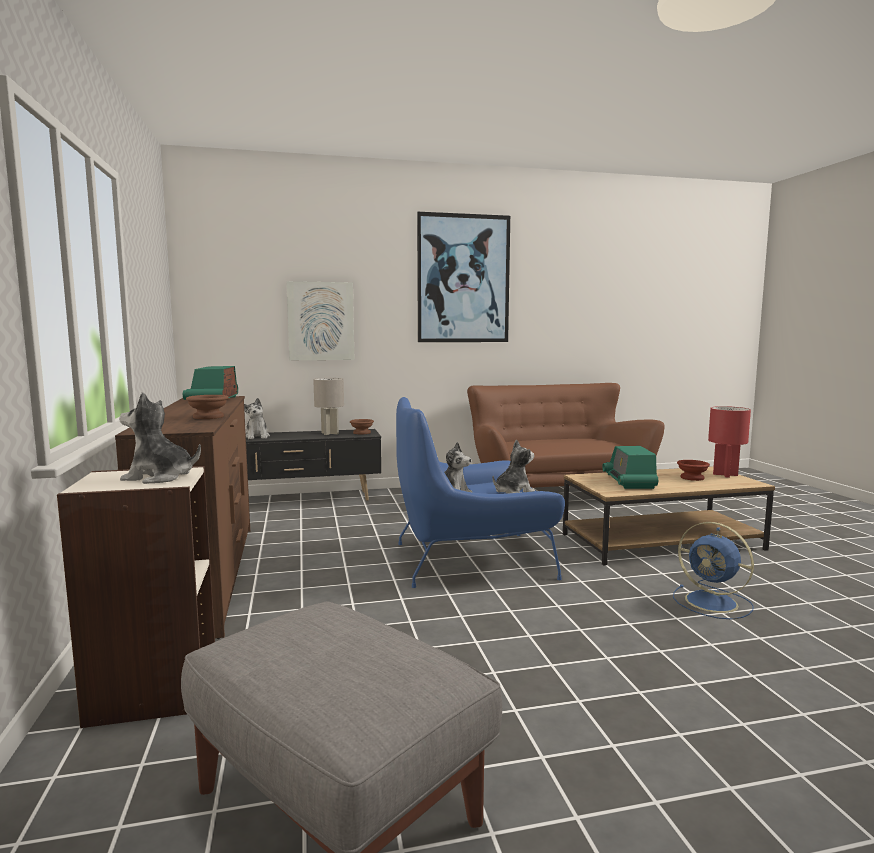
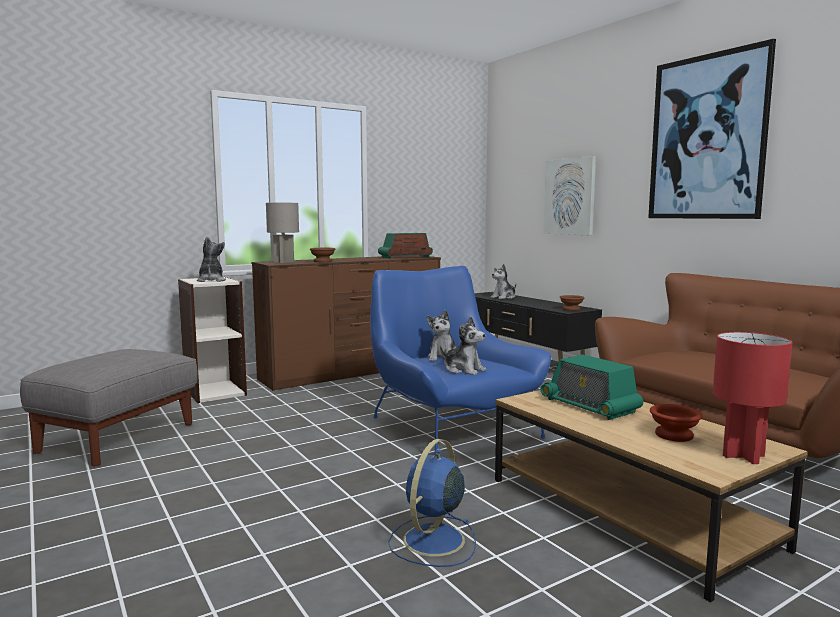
camera: 70 degrees right, 0 degrees up
(330, 433) = (551, 305): grey table lamp -> grey table lamp (283, 262)
(629, 481) = (589, 406): radio -> radio turned 105 degrees counterclockwise

